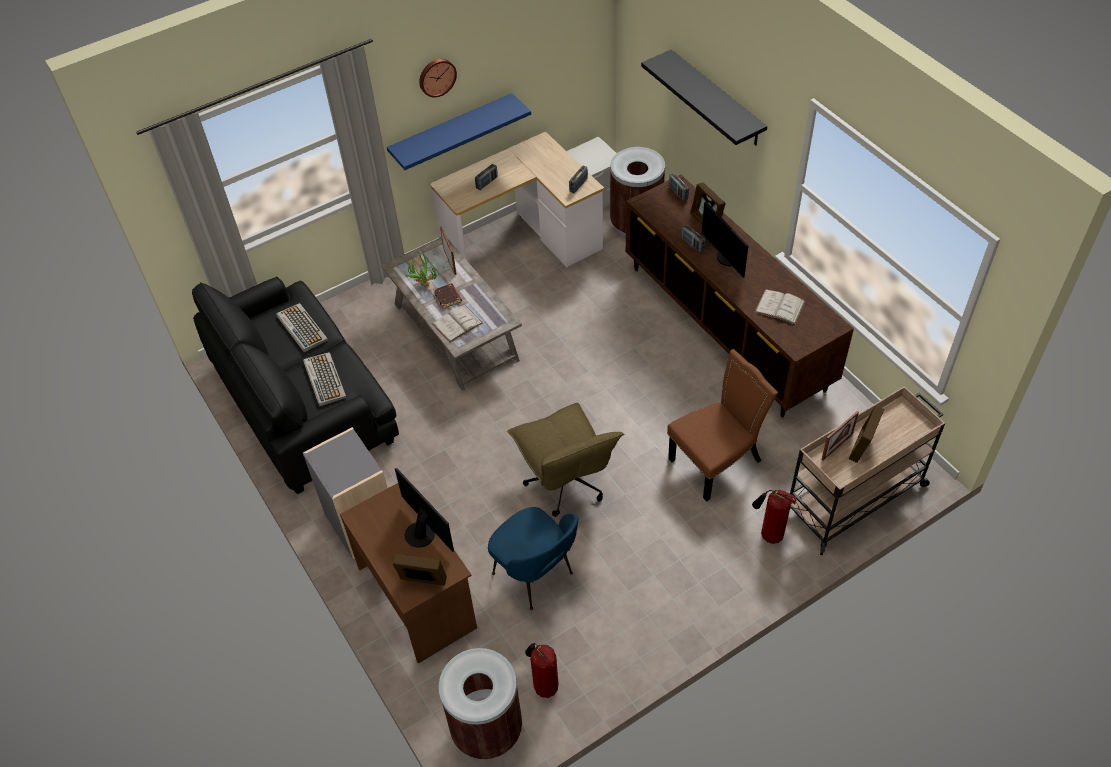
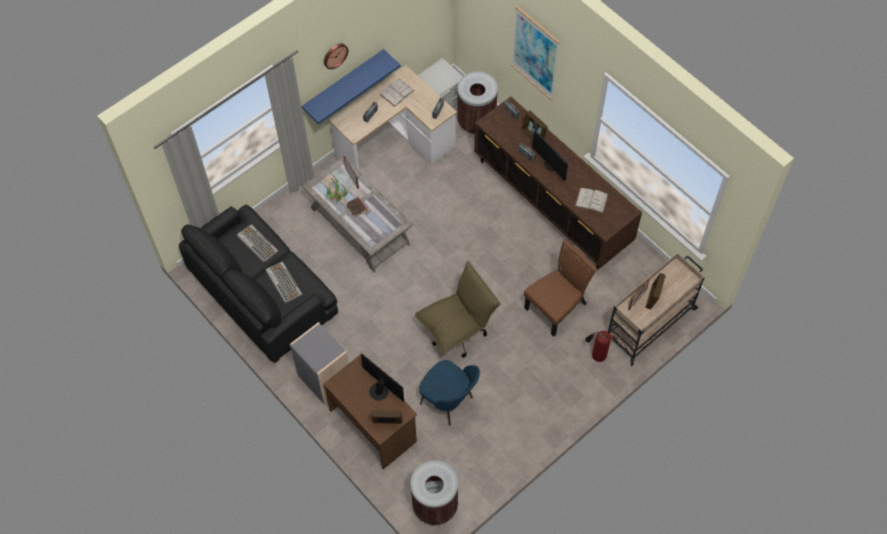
camera: 10 degrees left, 10 degrees up
(457, 323) = (367, 228): white book -> white book (396, 92)
(543, 686) = (466, 474): fire extinguisher -> none
(565, 481) = (457, 332): beige office chair -> beige office chair turned 90 degrees counterclockwise
(716, 99) = (535, 53): black shelf -> picture

